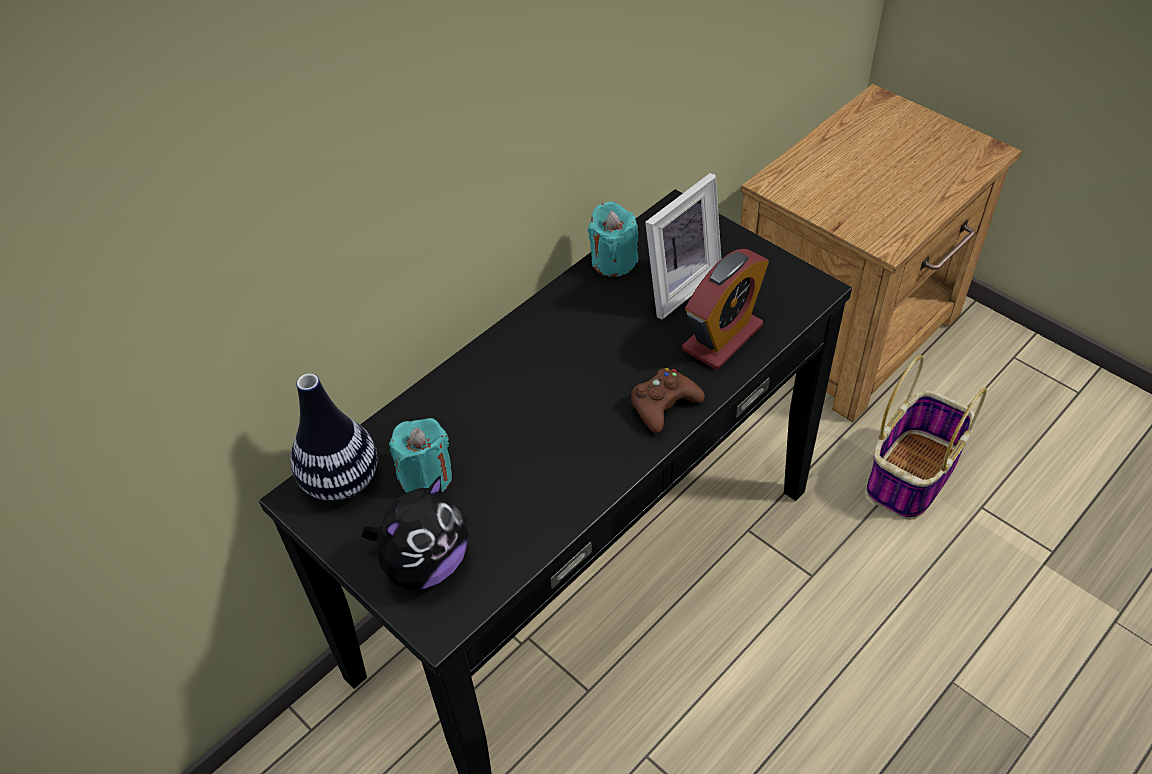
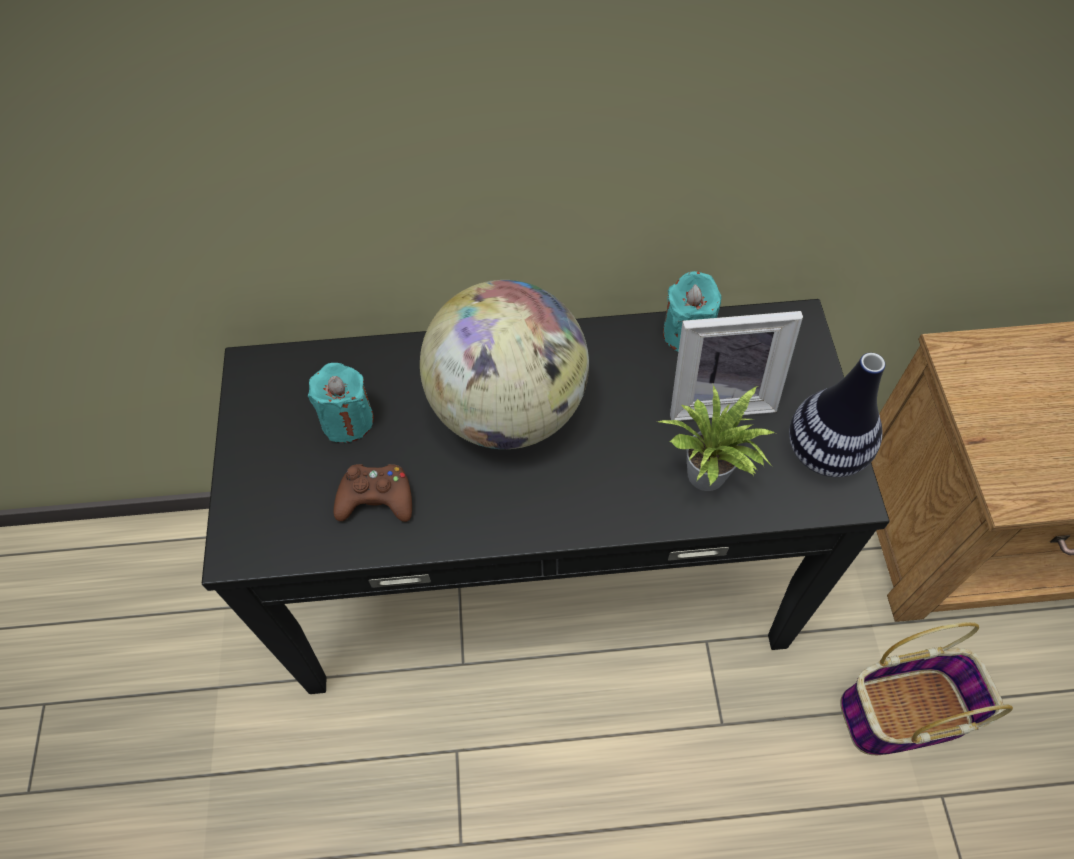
camera: 40 degrees right, 10 degrees up
(341, 481) = (289, 375): vase -> vase (824, 452)
(425, 564) = (276, 493): plush toy -> none
(542, 387) = (508, 409): none -> globe
(663, 405) = (589, 503): brown game controller -> brown game controller (376, 498)
(722, 338) = (707, 479): alarm clock -> potted plant

